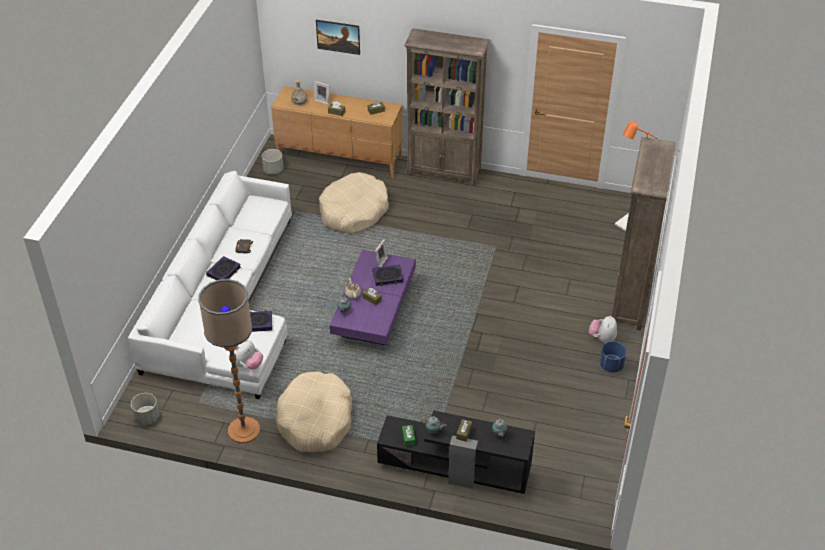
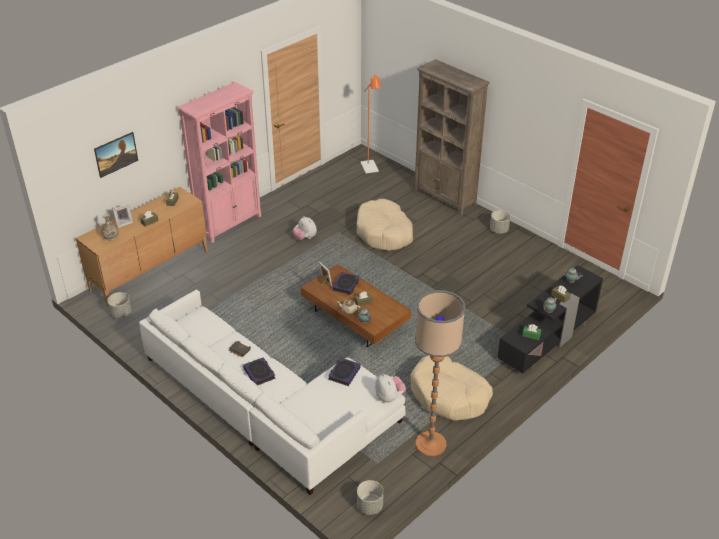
camera: 60 degrees left, 5 degrees down
(353, 211) = (226, 287): beige dog bed -> beige dog bed (384, 233)
(374, 312) = (354, 319): purple coffee table -> brown coffee table
(444, 172) = (229, 224): brown bookcase -> pink bookcase
(602, 338) = (471, 223): plush toy -> plush toy (305, 238)
(611, 366) = (499, 230): blue planter -> grey planter

